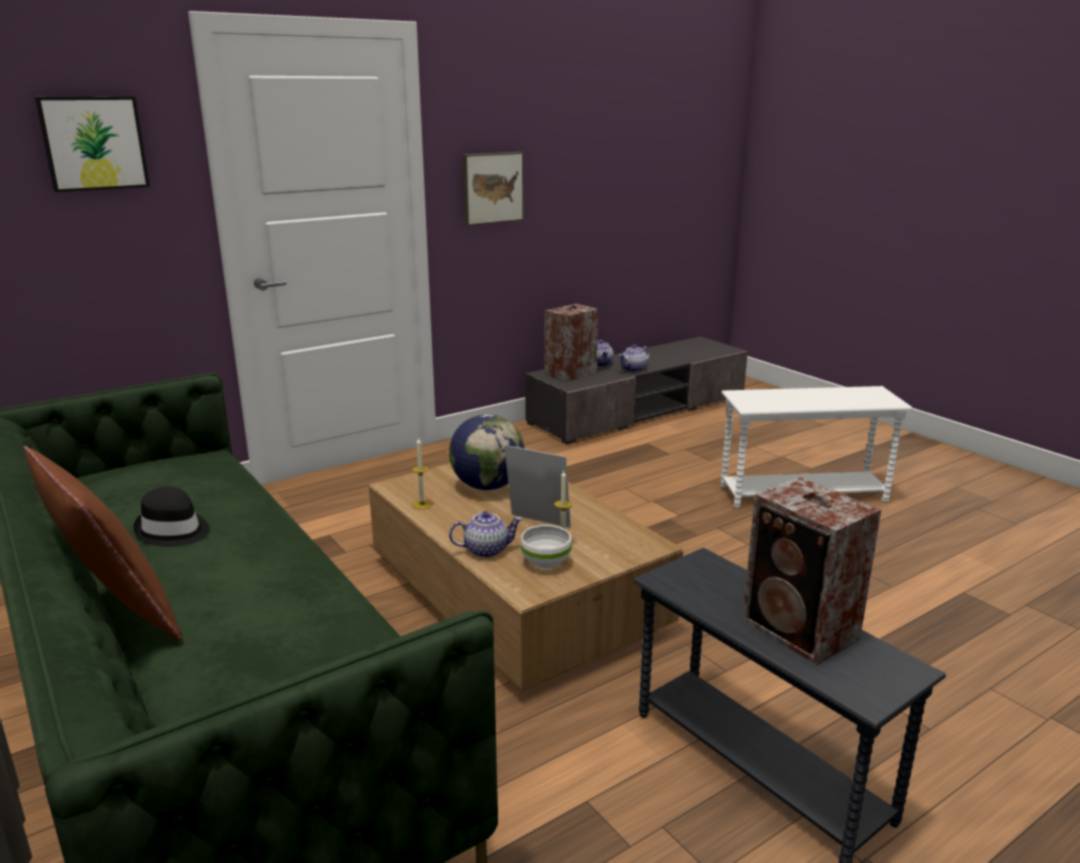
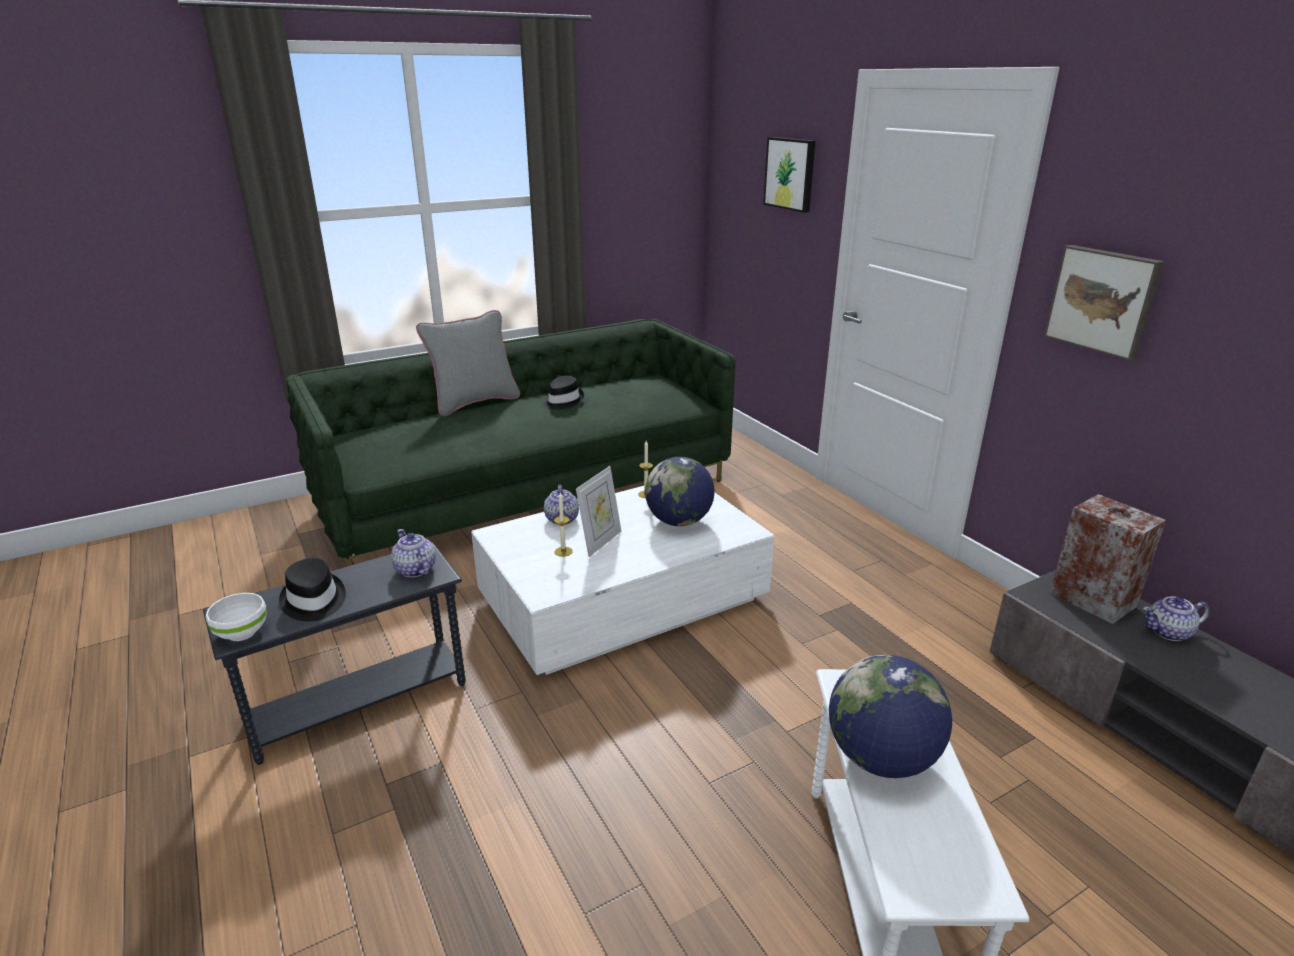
camera: 95 degrees right, 5 degrees up
(119, 618) = (474, 403): brown pillow -> grey pillow
(514, 594) = (624, 600): brown coffee table -> white coffee table
(545, 563) = (533, 542): white bowl -> white bowl (242, 632)
(633, 369) = (1163, 665): teapot -> teapot (414, 569)
(802, 632) = (313, 600): speaker -> black hat
(810, 401) = (881, 758): none -> globe

